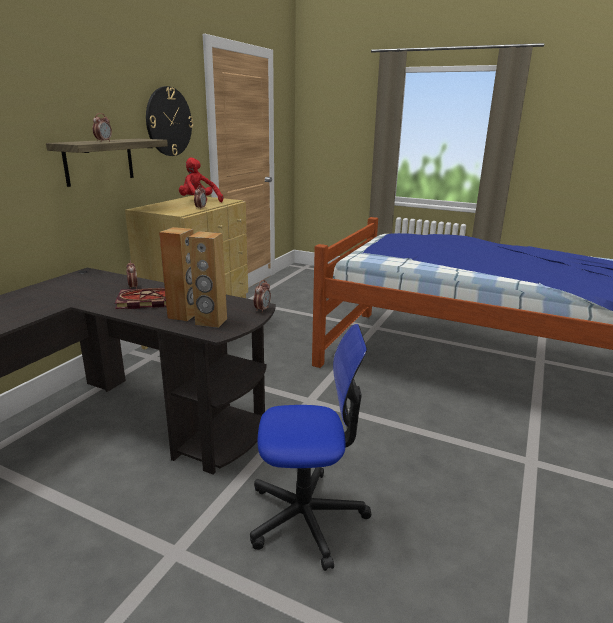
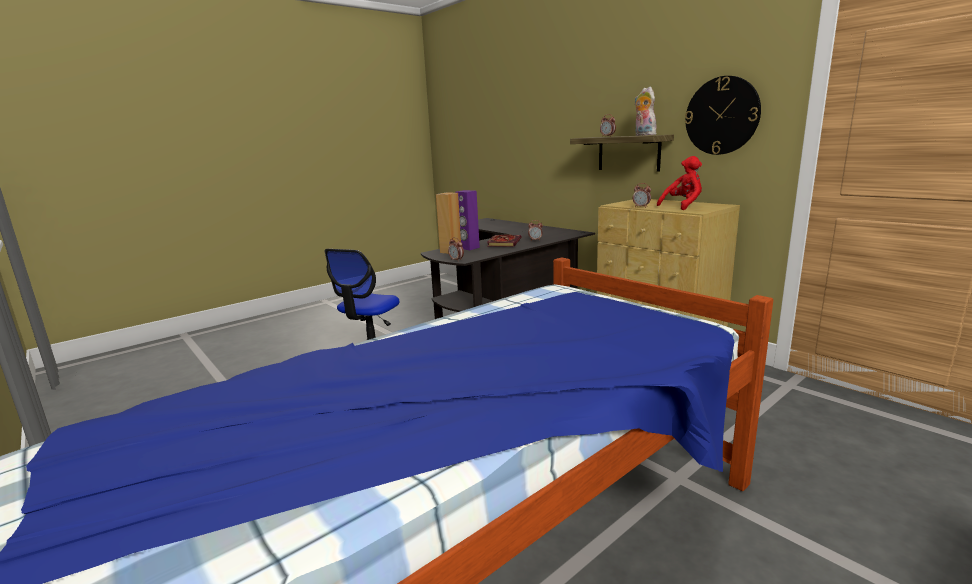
camera: 115 degrees right, 5 degrees down
(140, 139) = (643, 135): none -> plush toy
(184, 315) = (468, 248): brown speaker -> purple speaker

